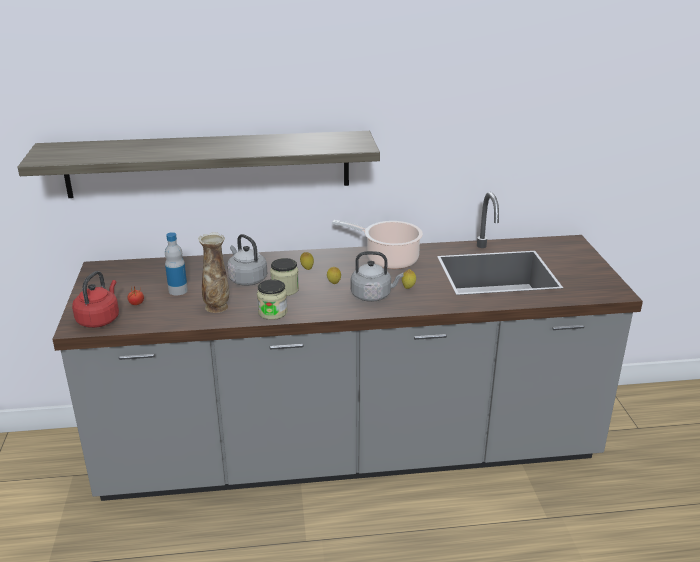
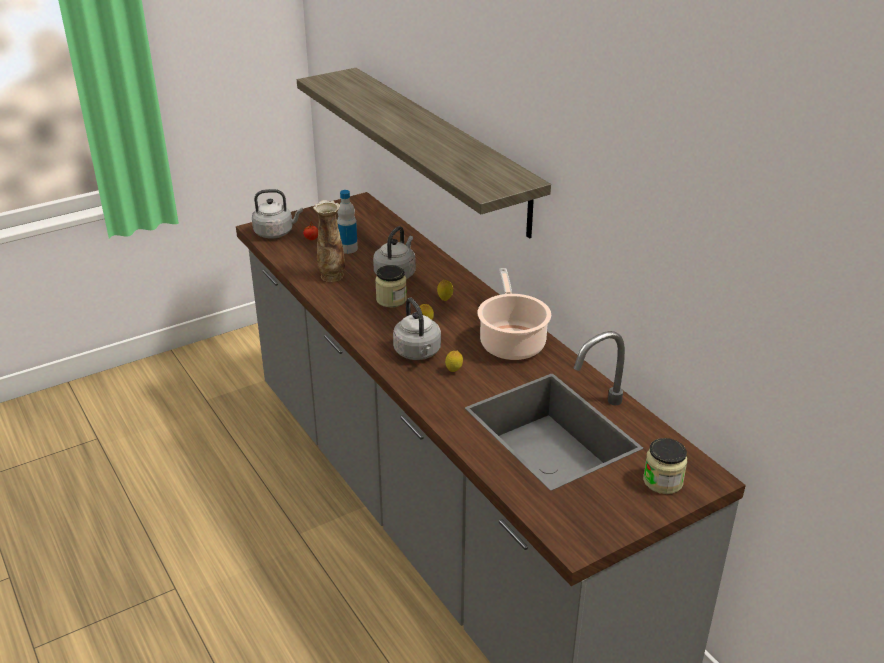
camera: 65 degrees right, 5 degrees up
(99, 319) = (276, 233): red kettle -> grey kettle
(272, 312) = (342, 306): jar -> jar (663, 481)

